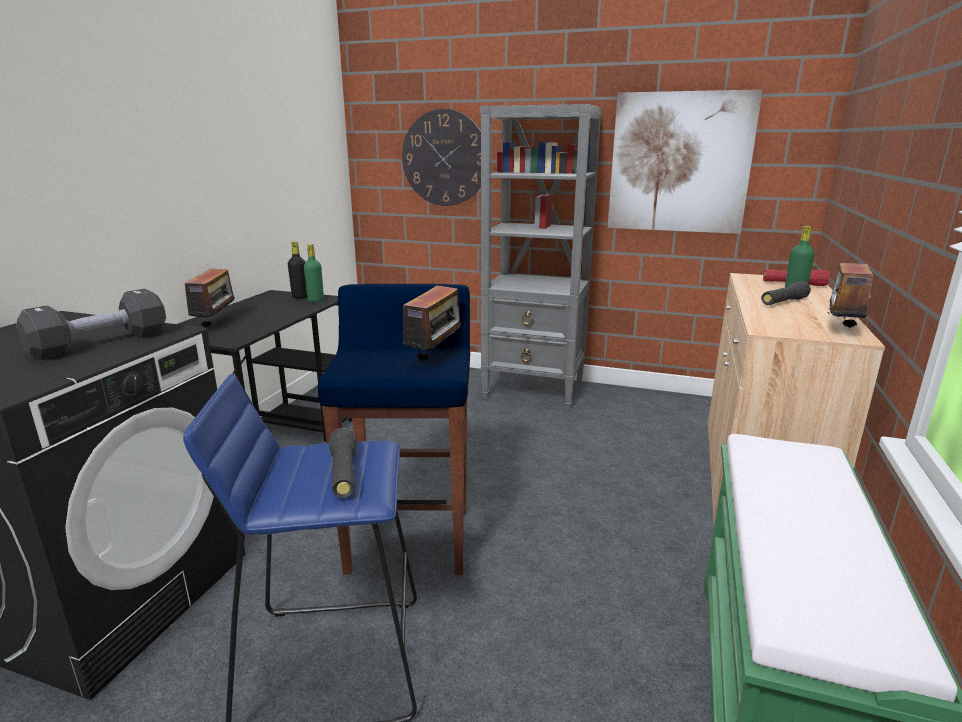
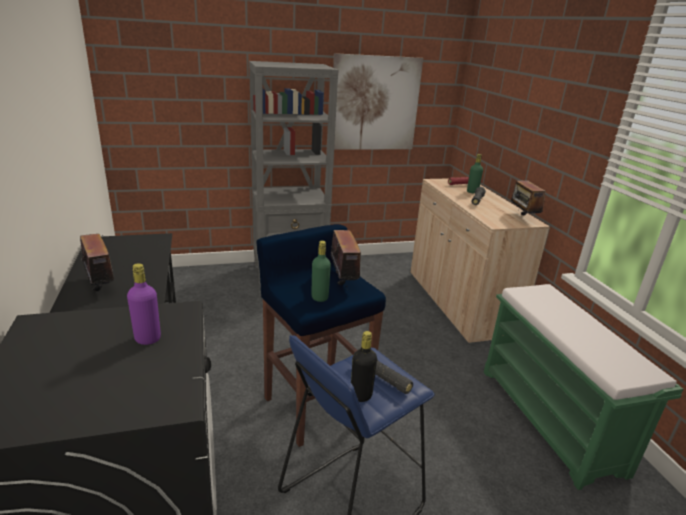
camera: 35 degrees left, 5 degrees up
(101, 343) = (148, 339): black dumbbell -> purple bottle
(300, 297) = (131, 240): black bottle -> black bottle (361, 395)
(316, 300) = (152, 242): green bottle -> green bottle (319, 297)
(445, 158) = (196, 98): wall clock -> none

